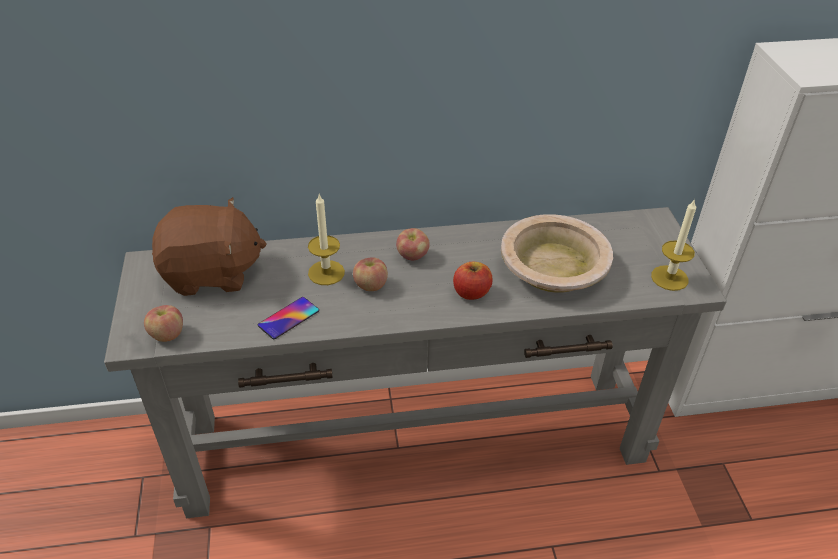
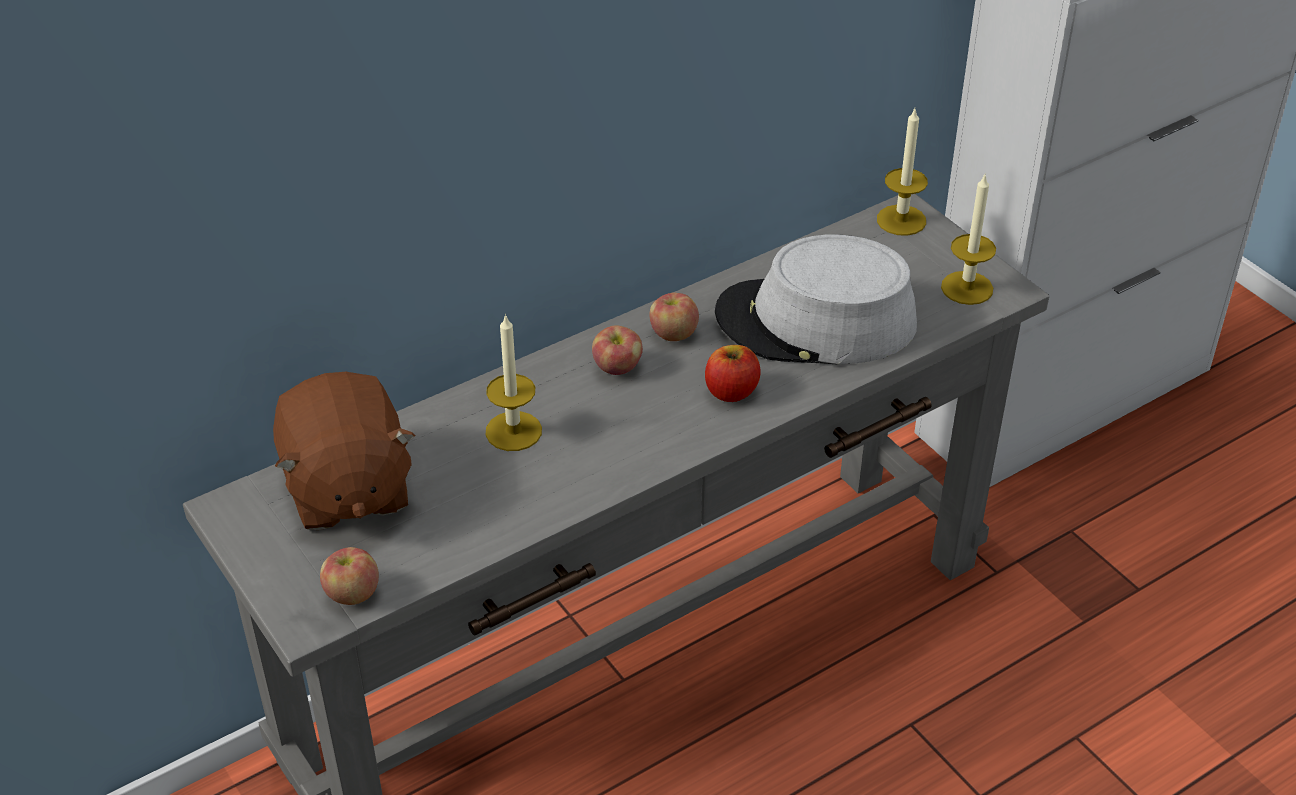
camera: 25 degrees left, 0 degrees up
(212, 273) = (346, 489): brown plush toy -> brown plush toy turned 105 degrees clockwise
(288, 318) = (509, 510): phone -> none
(370, 285) = (589, 427): apple -> apple (673, 333)
(554, 268) = (816, 322): beige bowl -> grey hat
(650, 223) = (901, 220): none -> candle

